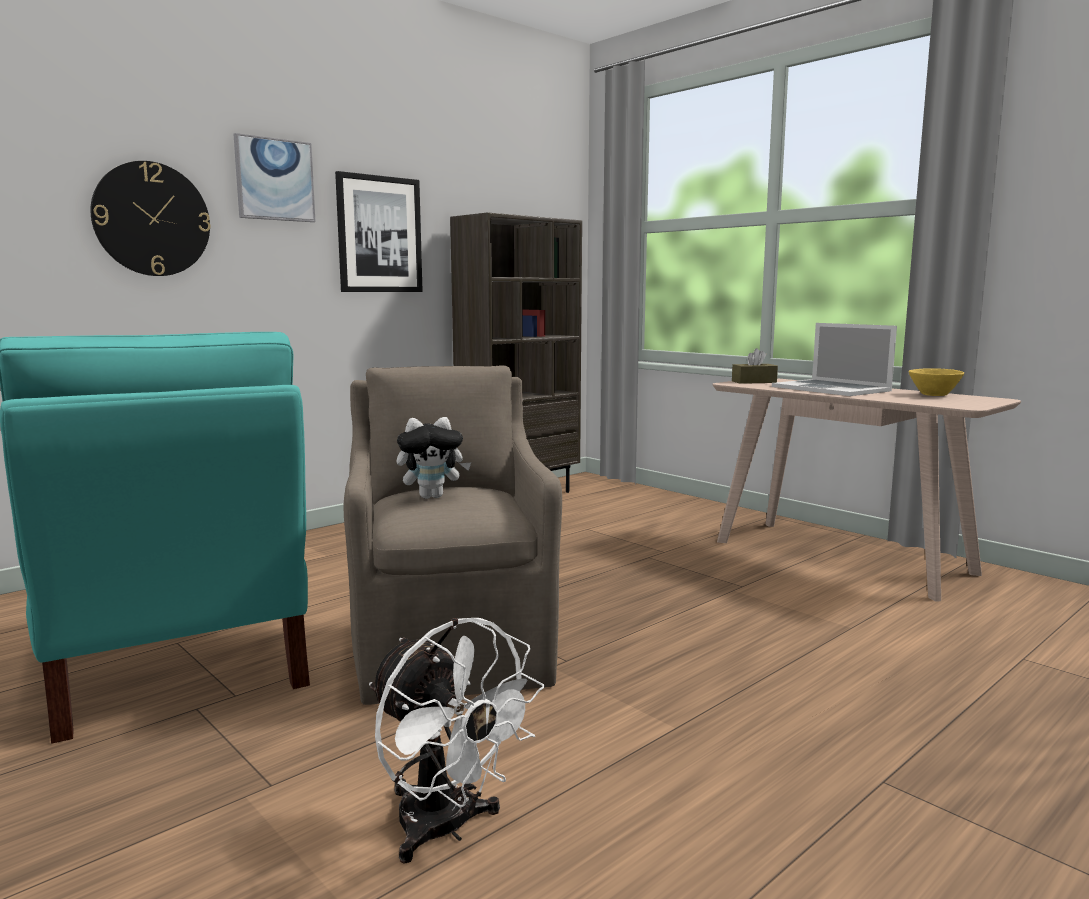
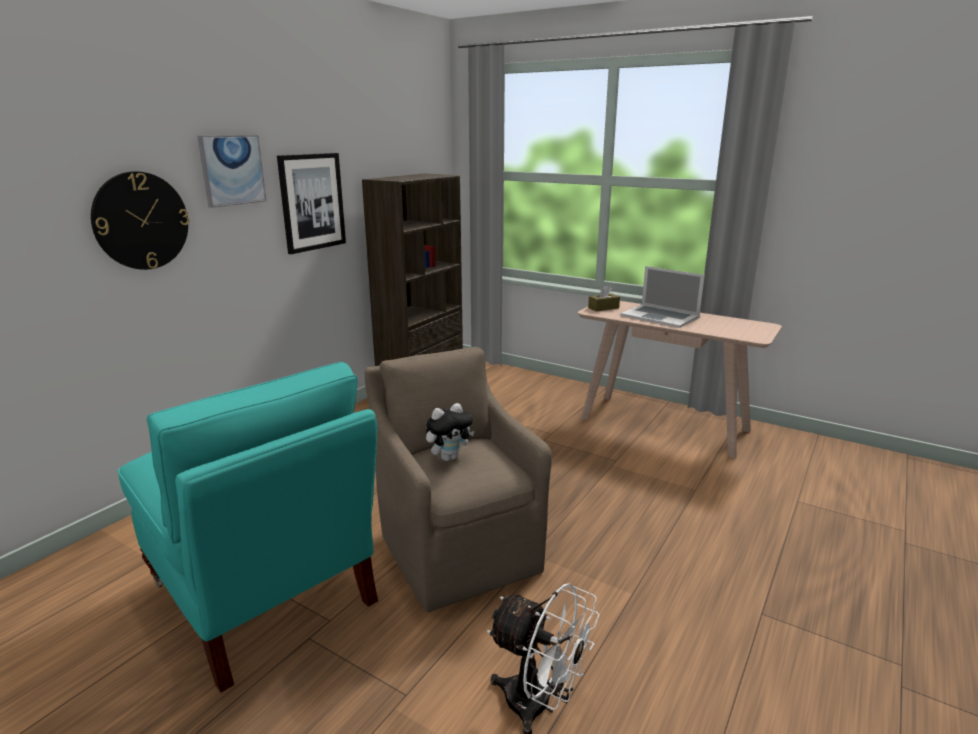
camera: 15 degrees left, 10 degrees up
(932, 394) = (726, 321): yellow bowl -> none

